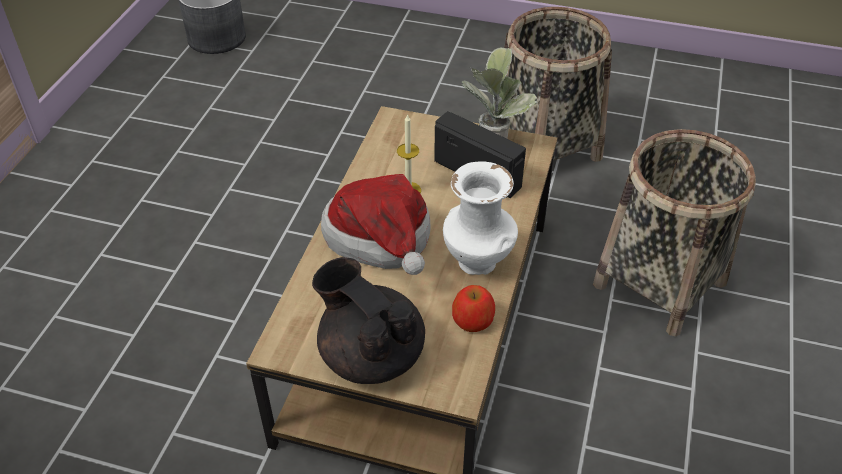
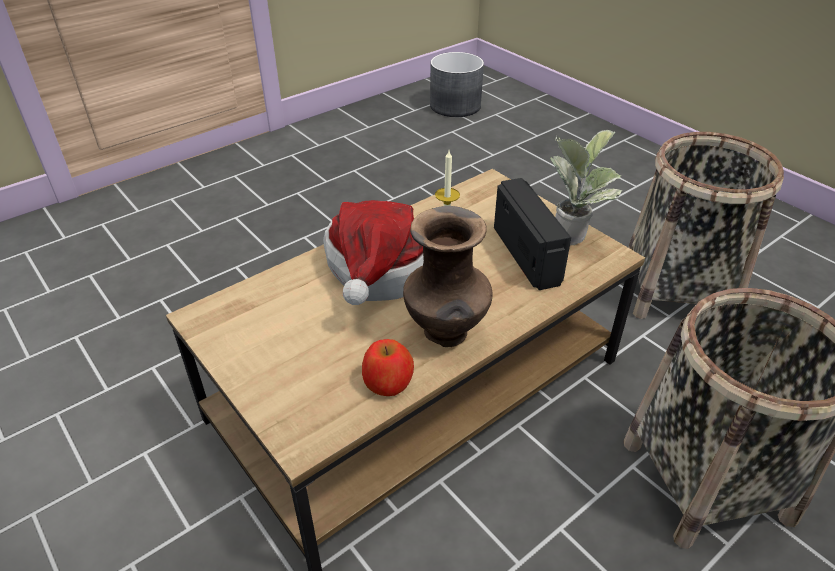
camera: 35 degrees right, 5 degrees down
(370, 354) = (264, 362): black teapot -> none
(478, 263) = (446, 334): white vase -> brown vase

